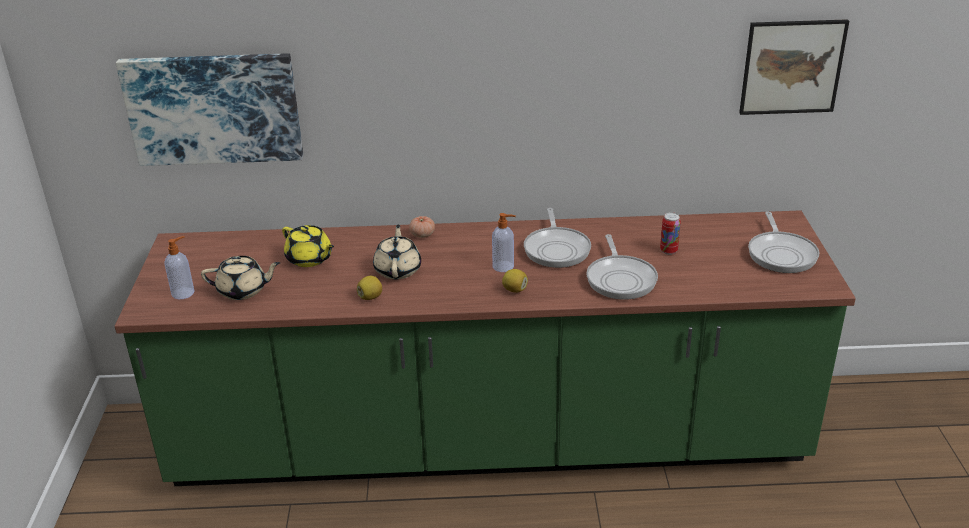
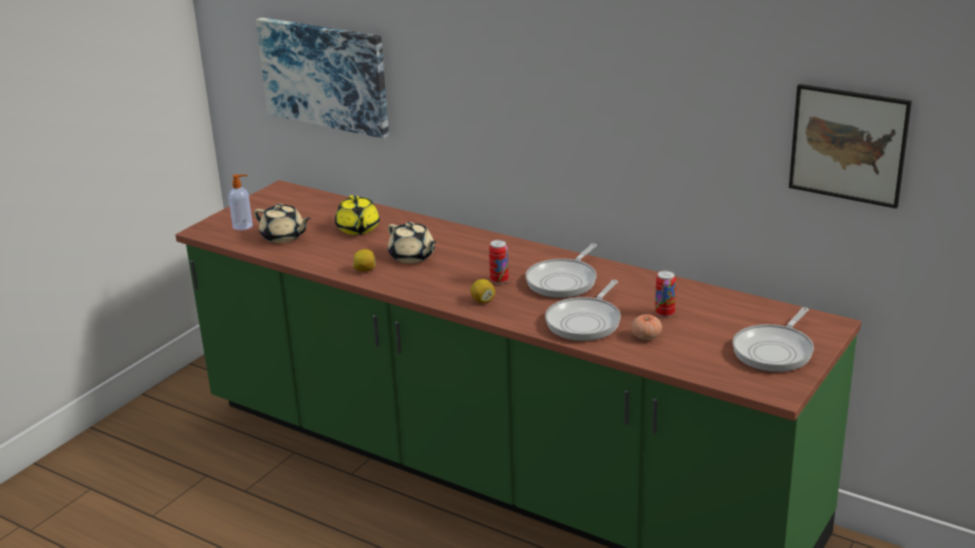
camera: 35 degrees right, 5 degrees down
(398, 269) = (412, 257): beige teapot -> beige teapot turned 105 degrees clockwise
(422, 234) = (467, 236): tomato -> tomato (646, 336)
(504, 266) = (499, 280): soap dispenser -> can

